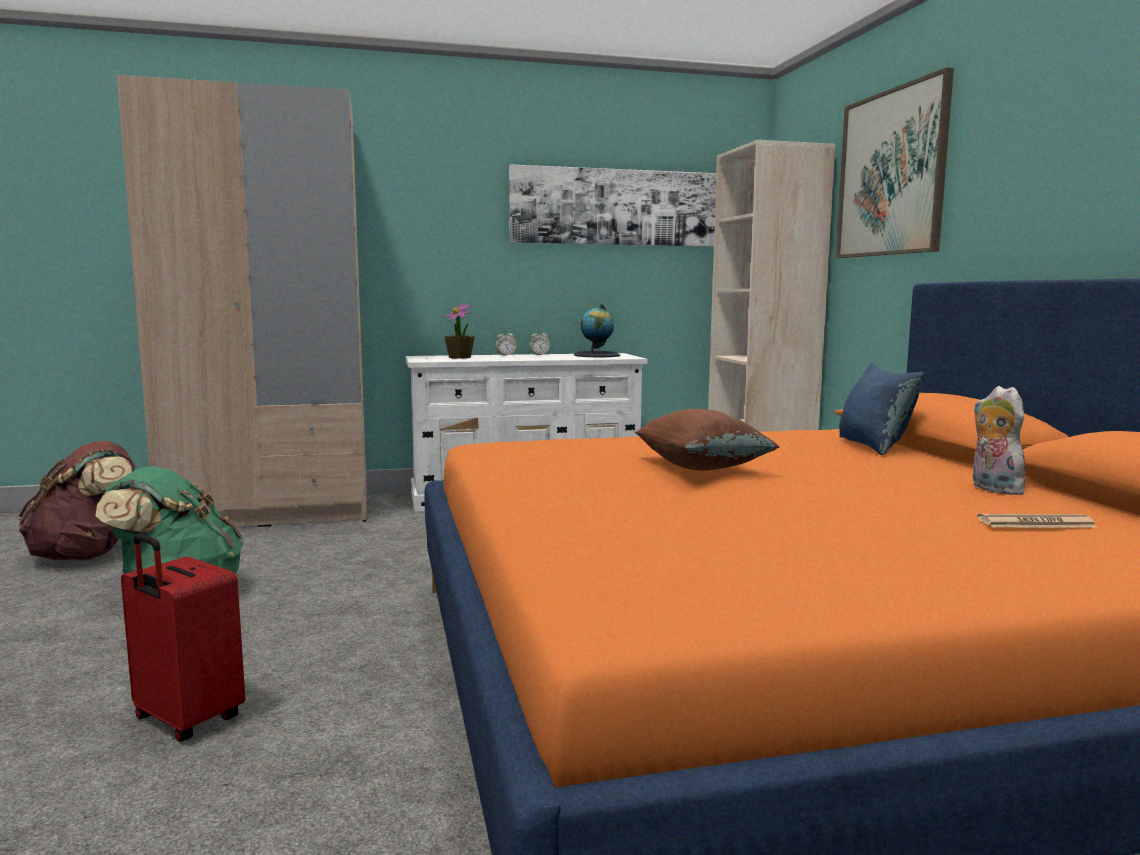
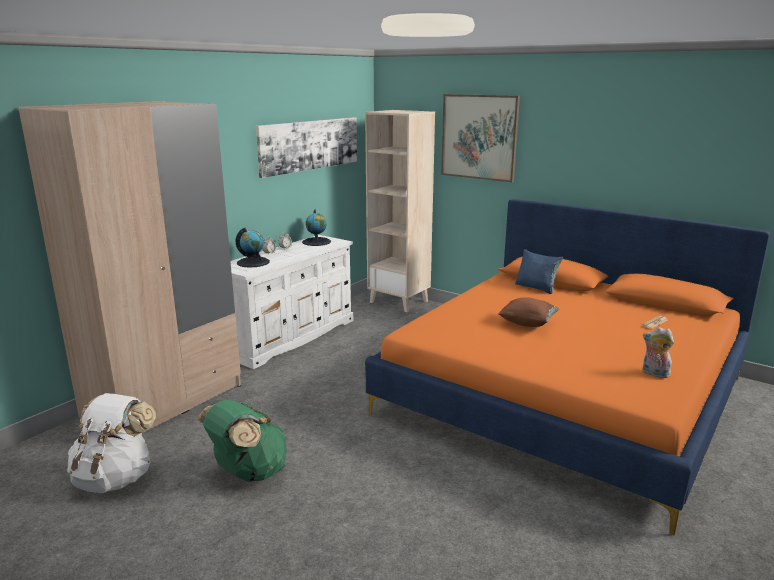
camera: 40 degrees left, 10 degrees up
(86, 555) = (115, 478): brown backpack -> white backpack
(186, 720) = (407, 519): red suitcase -> none
(460, 357) = (253, 262): potted plant -> globe
(992, 489) = (613, 306): plush toy -> plush toy (654, 374)

